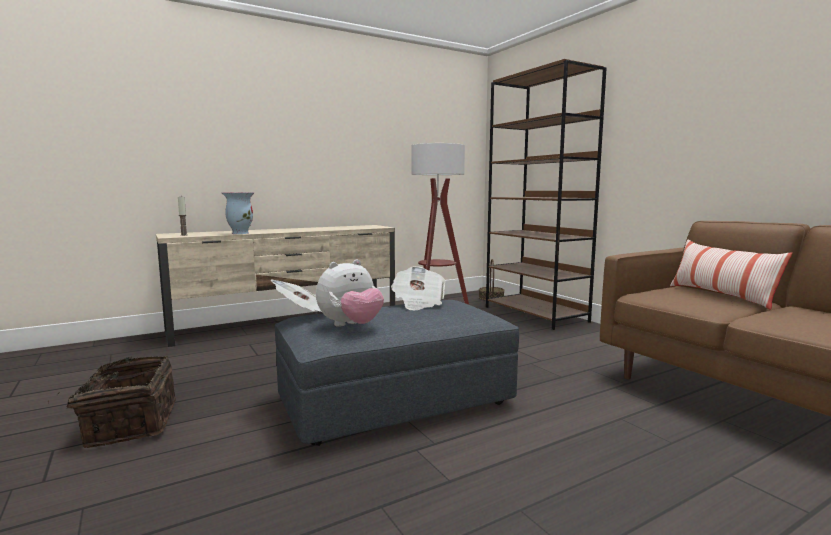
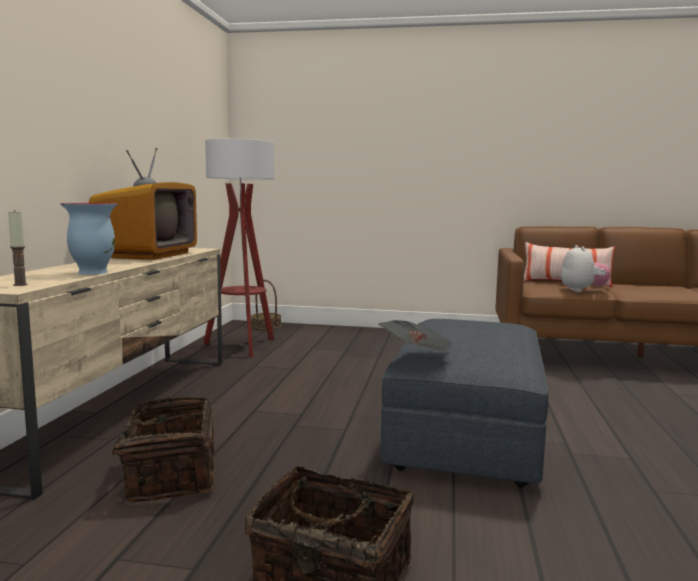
camera: 50 degrees left, 0 degrees up
(217, 357) = (169, 476): none -> basket
(327, 228) = (147, 255): none -> television
(351, 326) = (491, 354): plush toy -> plush toy (582, 291)
(418, 303) = (440, 325): newspaper -> none
(536, 314) = (346, 332): brown bookcase -> none

